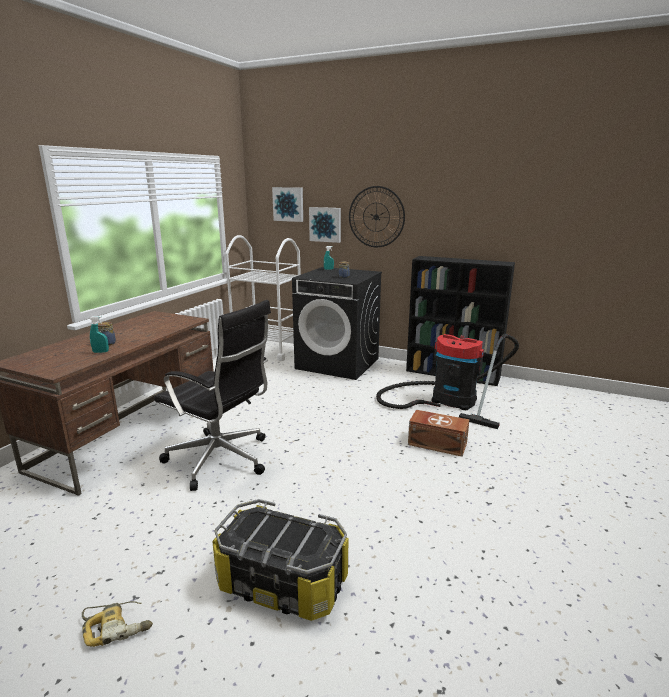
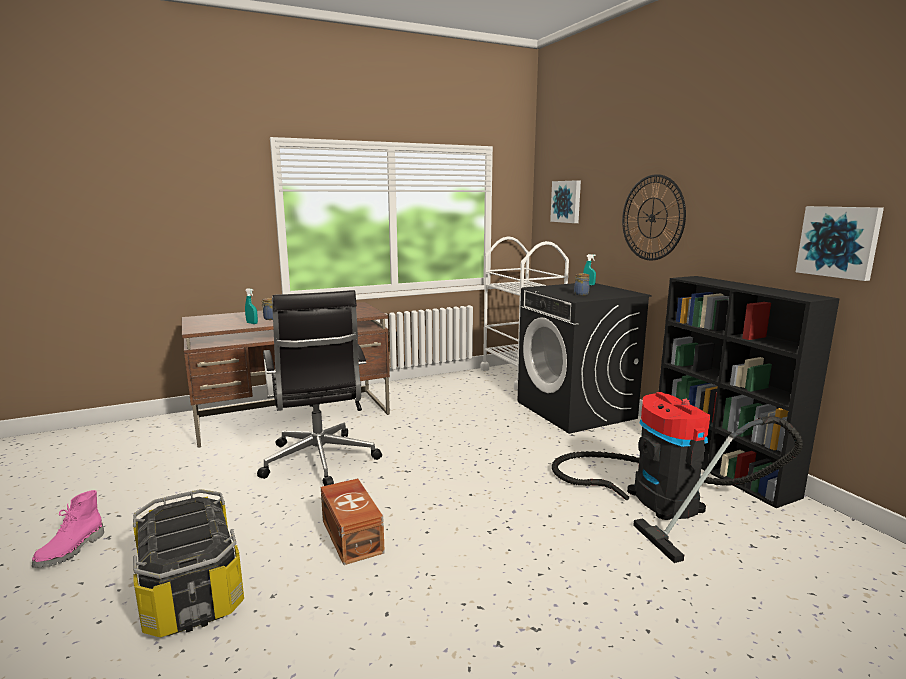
camera: 40 degrees right, 5 degrees down
(117, 626) = (71, 551): power drill -> pink boot
(325, 224) = (599, 227): picture -> picture (839, 242)
(436, 443) = (551, 540): brown storage box -> brown storage box (353, 535)

